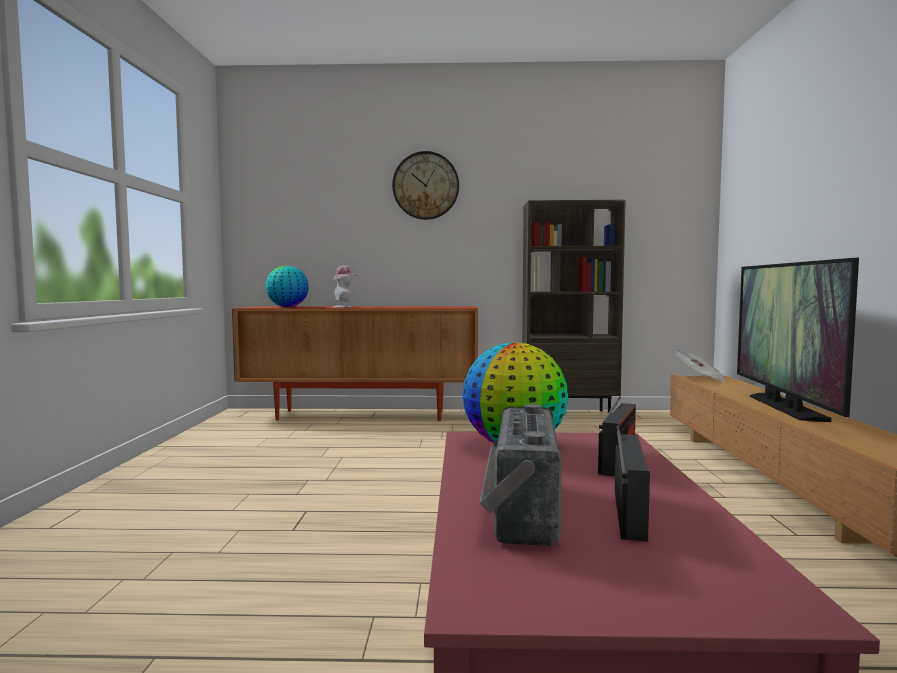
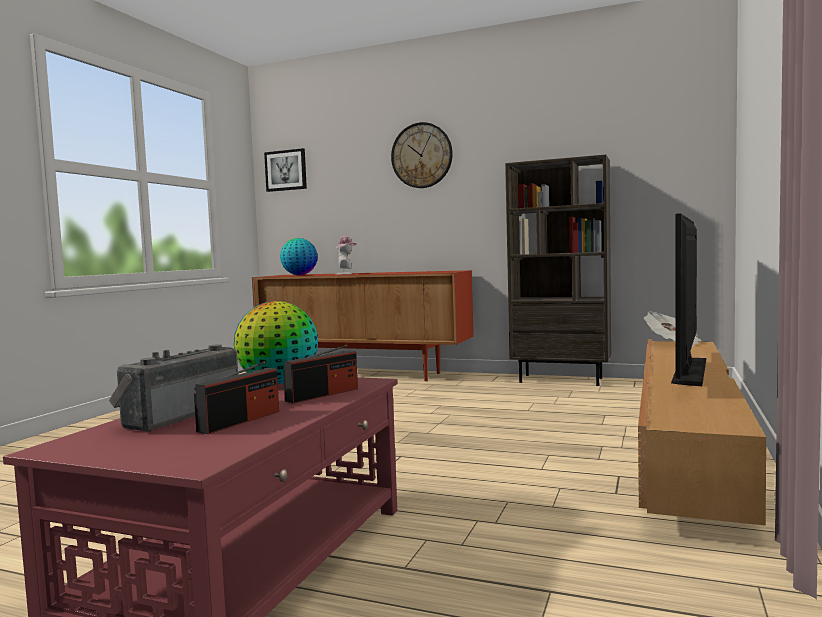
camera: 20 degrees right, 0 degrees up
(263, 189) = (286, 170): none -> picture

